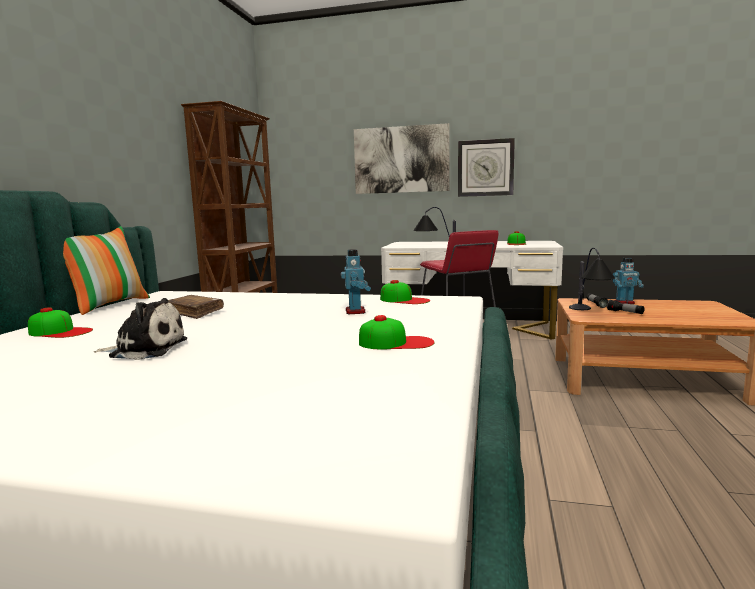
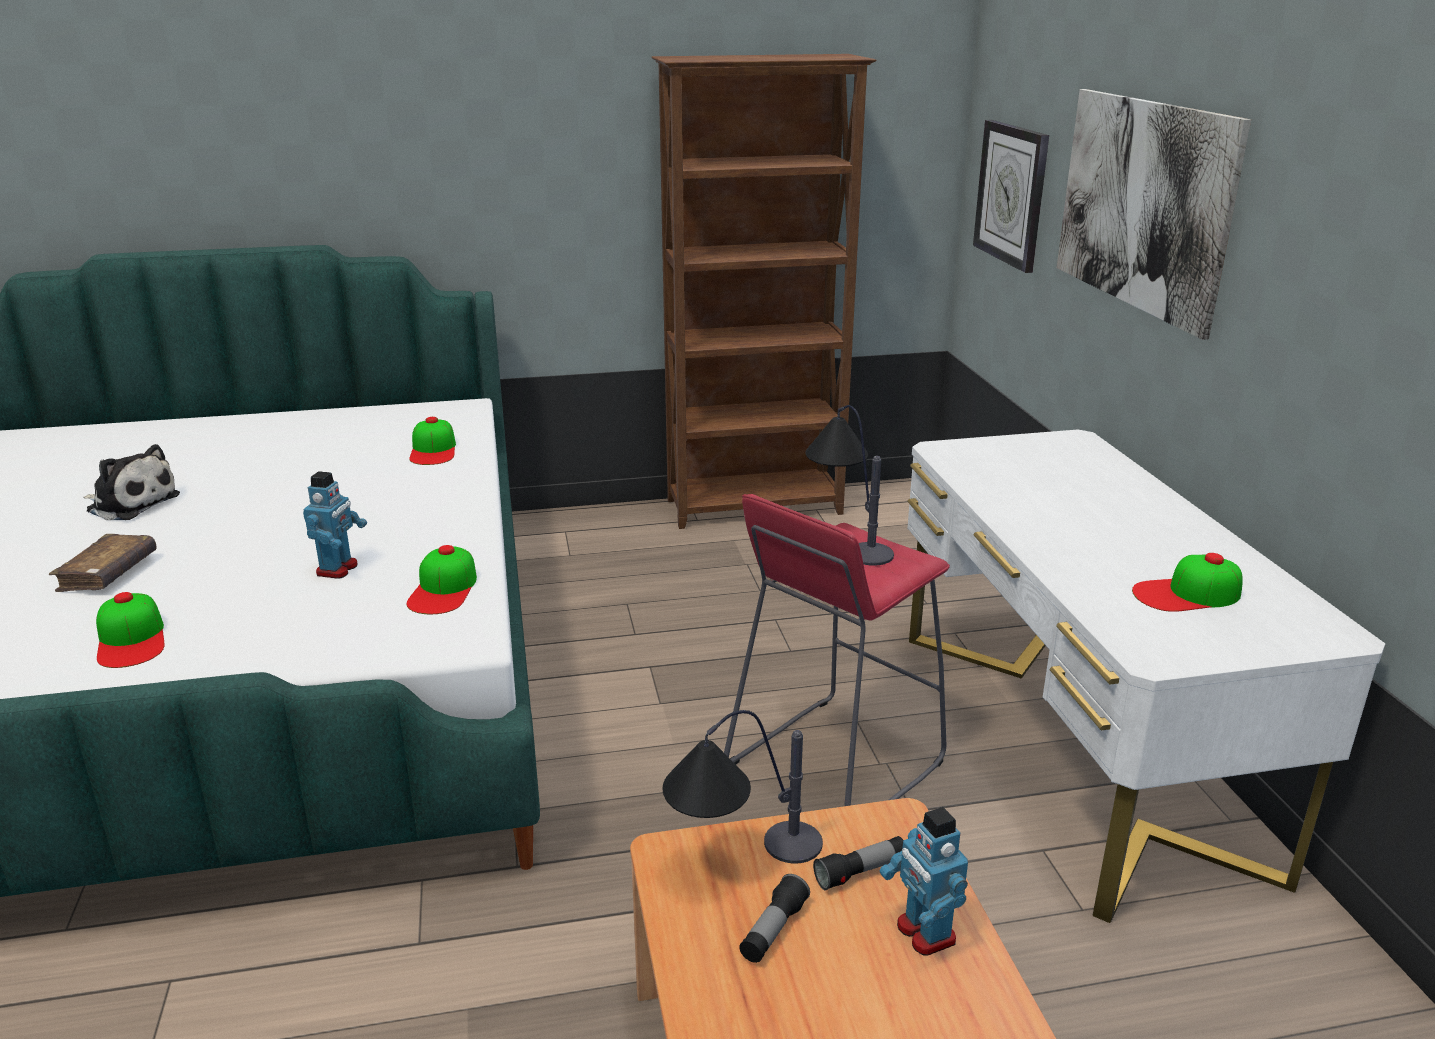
camera: 65 degrees right, 15 degrees up
(60, 332) = (220, 437): cap -> cap (433, 450)
(108, 305) = (372, 406): pillow -> none
(145, 349) = (131, 503): plush toy -> plush toy turned 45 degrees counterclockwise
(195, 313) = (325, 467): brown book -> brown book (108, 574)
(356, 311) = (338, 569): toy robot -> toy robot turned 45 degrees counterclockwise
(485, 168) = (1298, 302): wall clock -> wall clock (1012, 194)

